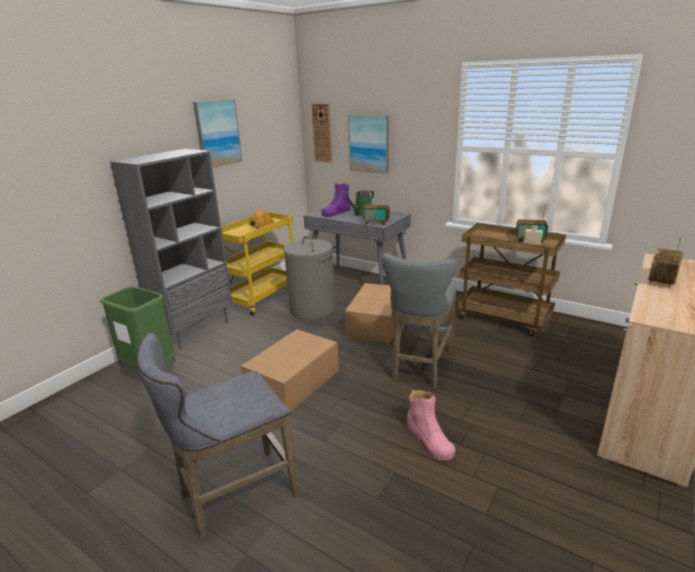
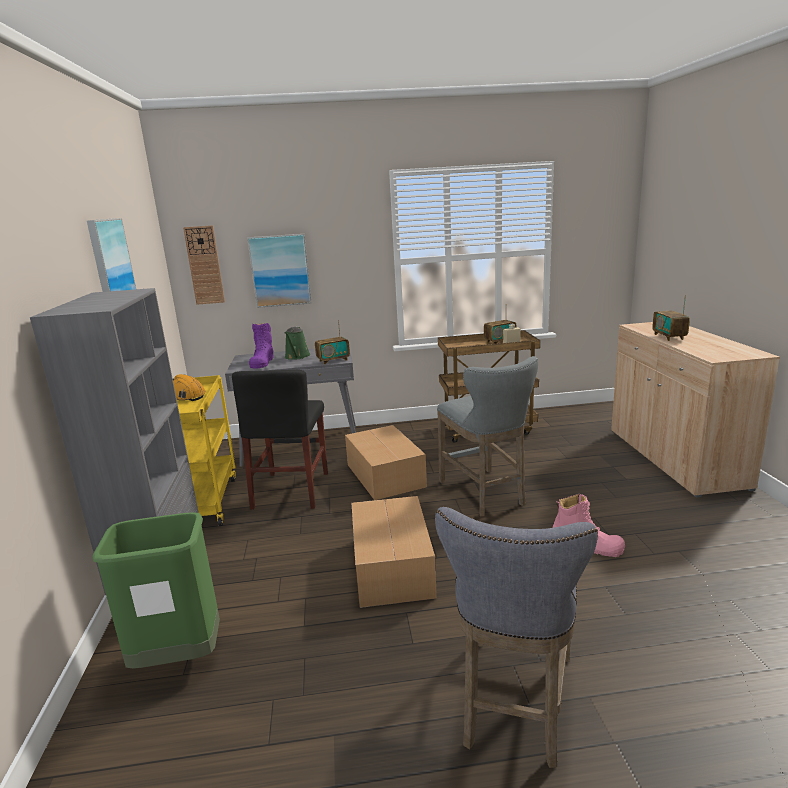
camera: 40 degrees left, 5 degrees down
(312, 309) = (291, 490): grey laundry basket -> black chair

